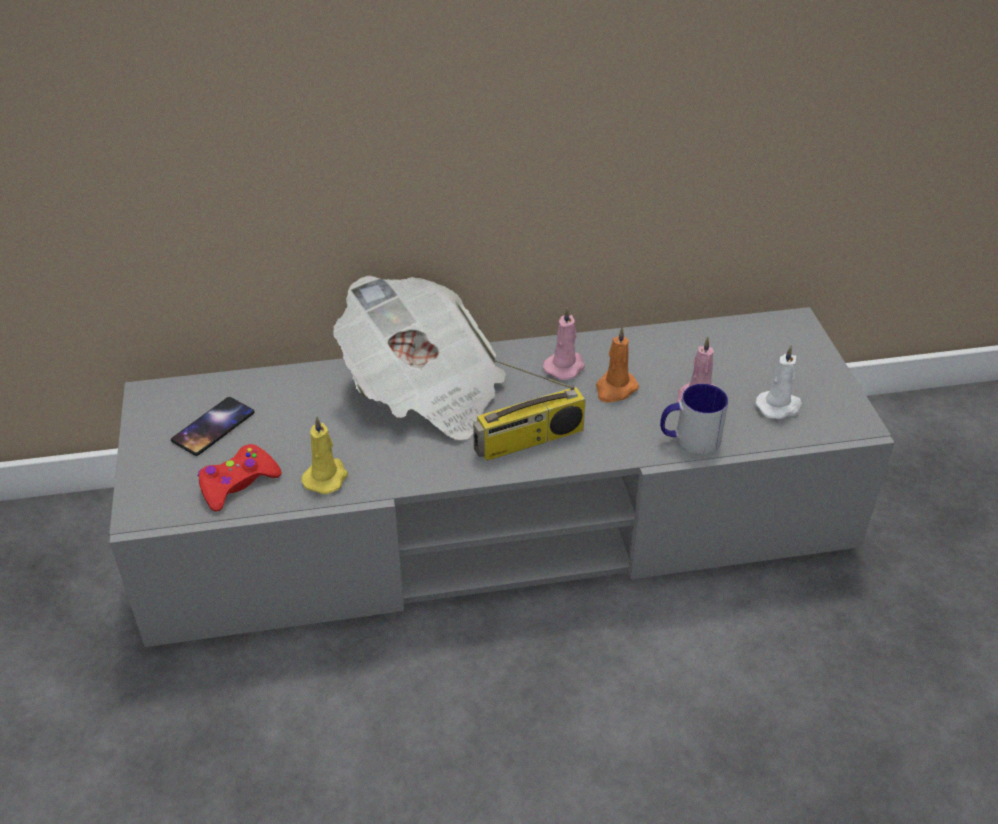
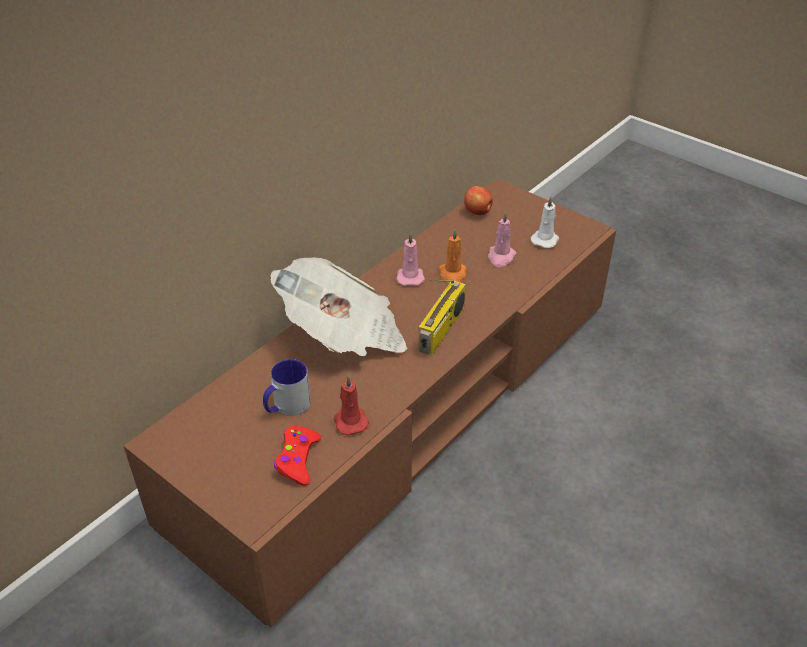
camera: 40 degrees left, 0 degrees up
(213, 427) = (232, 435): phone -> none
(326, 477) = (350, 421): yellow candle -> red candle
(499, 523) = (403, 406): grey tv stand -> brown tv stand
(689, 439) = (523, 281): mug -> mug (286, 406)
(734, 335) = (478, 212): none -> apple

